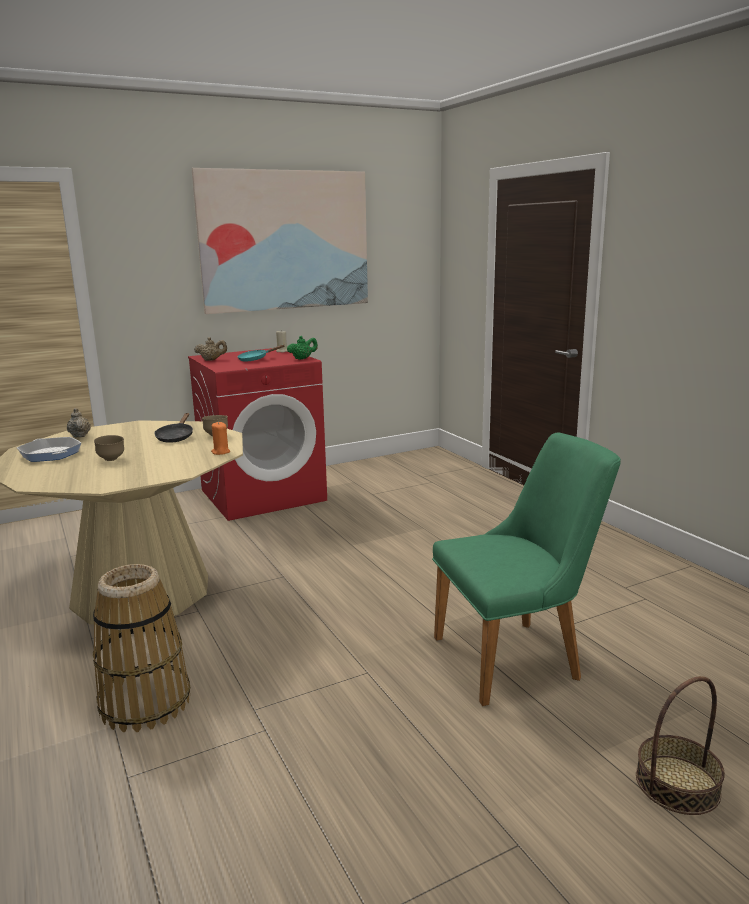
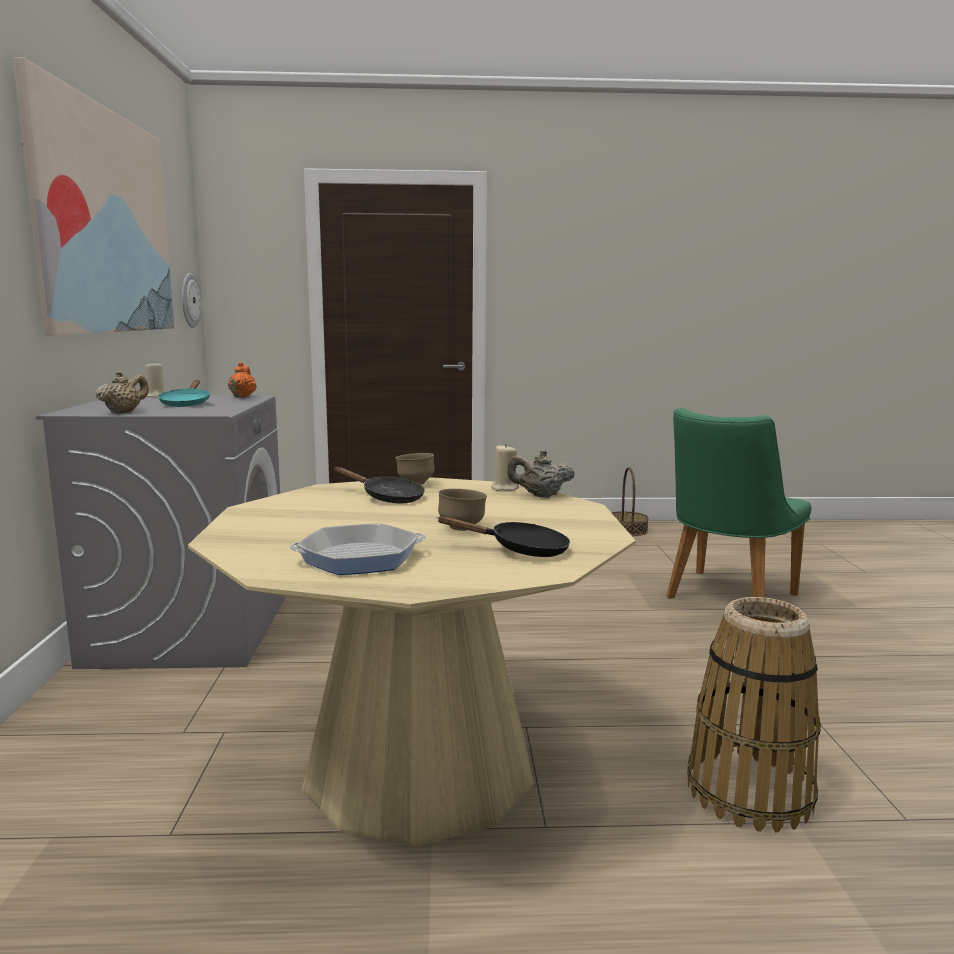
camera: 65 degrees left, 5 degrees down
(71, 475) = (521, 550): none -> black frying pan
(80, 436) = (260, 538): beige teapot -> beige teapot (540, 496)
(220, 452) = (504, 488): orange candle -> beige candle
(263, 495) = (190, 629): red washing machine -> grey washing machine
(302, 359) = (243, 396): green teapot -> orange teapot
(410, 280) = (189, 300): none -> wall clock
(519, 656) = (724, 598): green chair -> green chair turned 150 degrees counterclockwise
(677, 784) = (893, 598): basket -> basket (626, 530)

